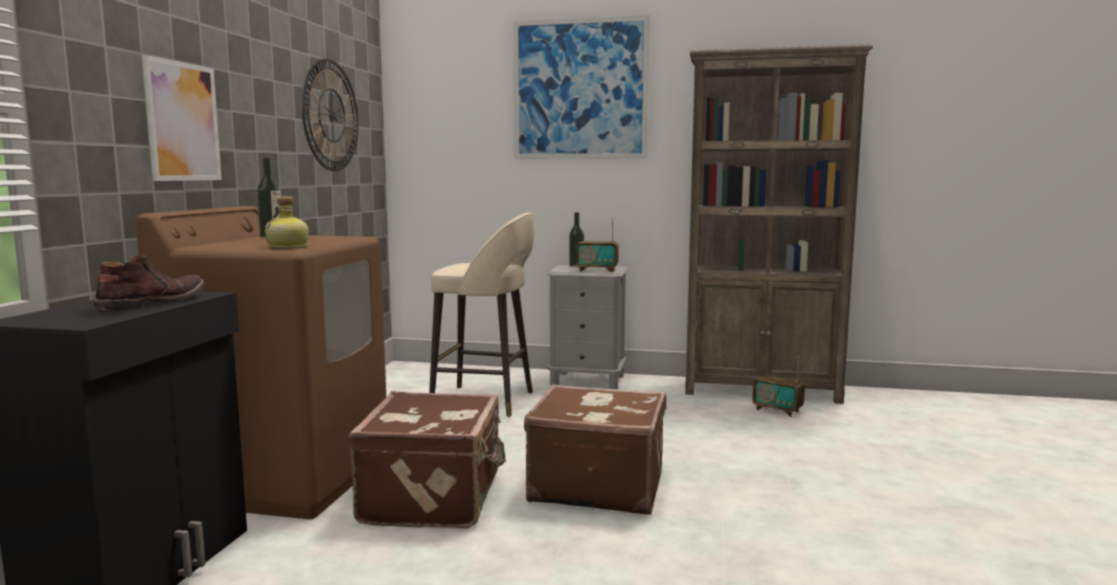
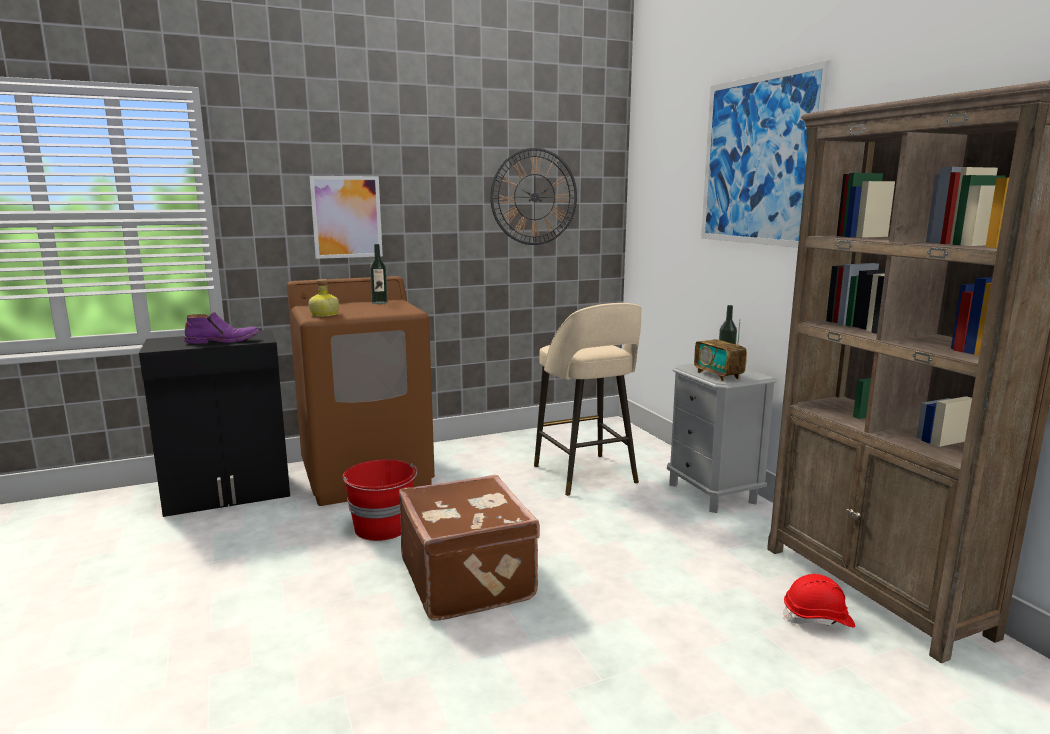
camera: 55 degrees right, 5 degrees up
(151, 303) = (223, 341): brown boot -> purple boot
(435, 498) = (382, 528): brown suitcase -> red bucket
(777, 410) = (818, 618): radio -> red hard hat

